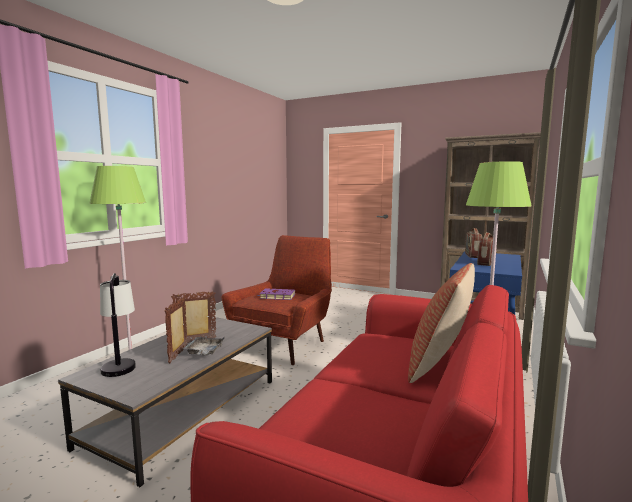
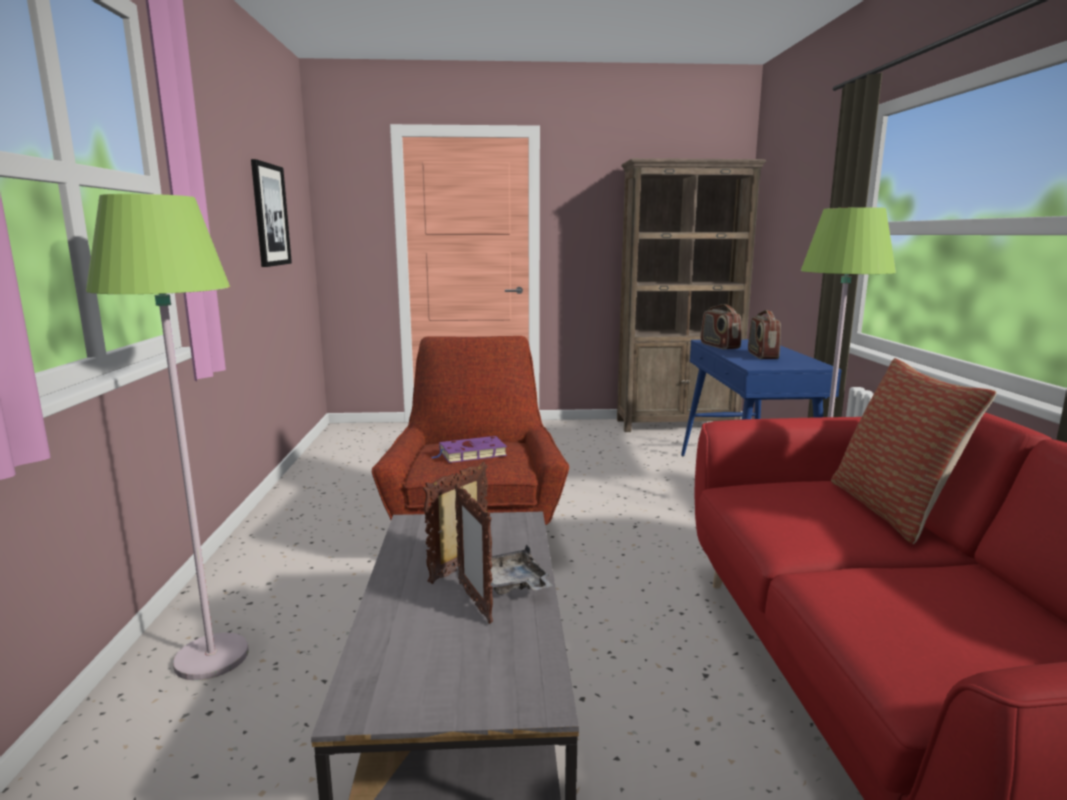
camera: 30 degrees left, 5 degrees up
(119, 363) = (387, 655): table lamp -> none
(247, 175) = (270, 215): none -> picture

